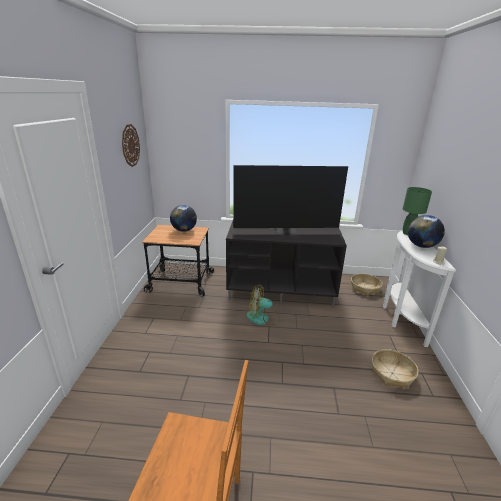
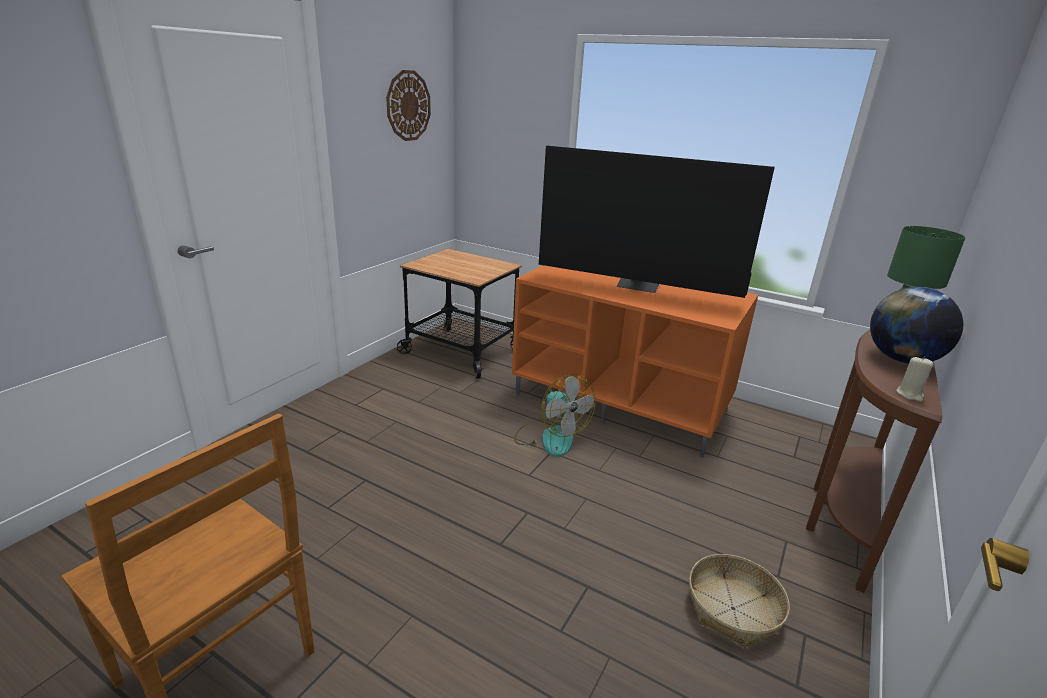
camera: 25 degrees right, 0 degrees up
(184, 230) = (477, 262): globe -> none
(263, 318) = (550, 437): fan -> fan turned 150 degrees counterclockwise
(281, 289) = (622, 402): black tv stand -> orange tv stand
(365, 288) = (801, 443): basket -> none
(400, 317) = (839, 518): white console table -> brown console table

